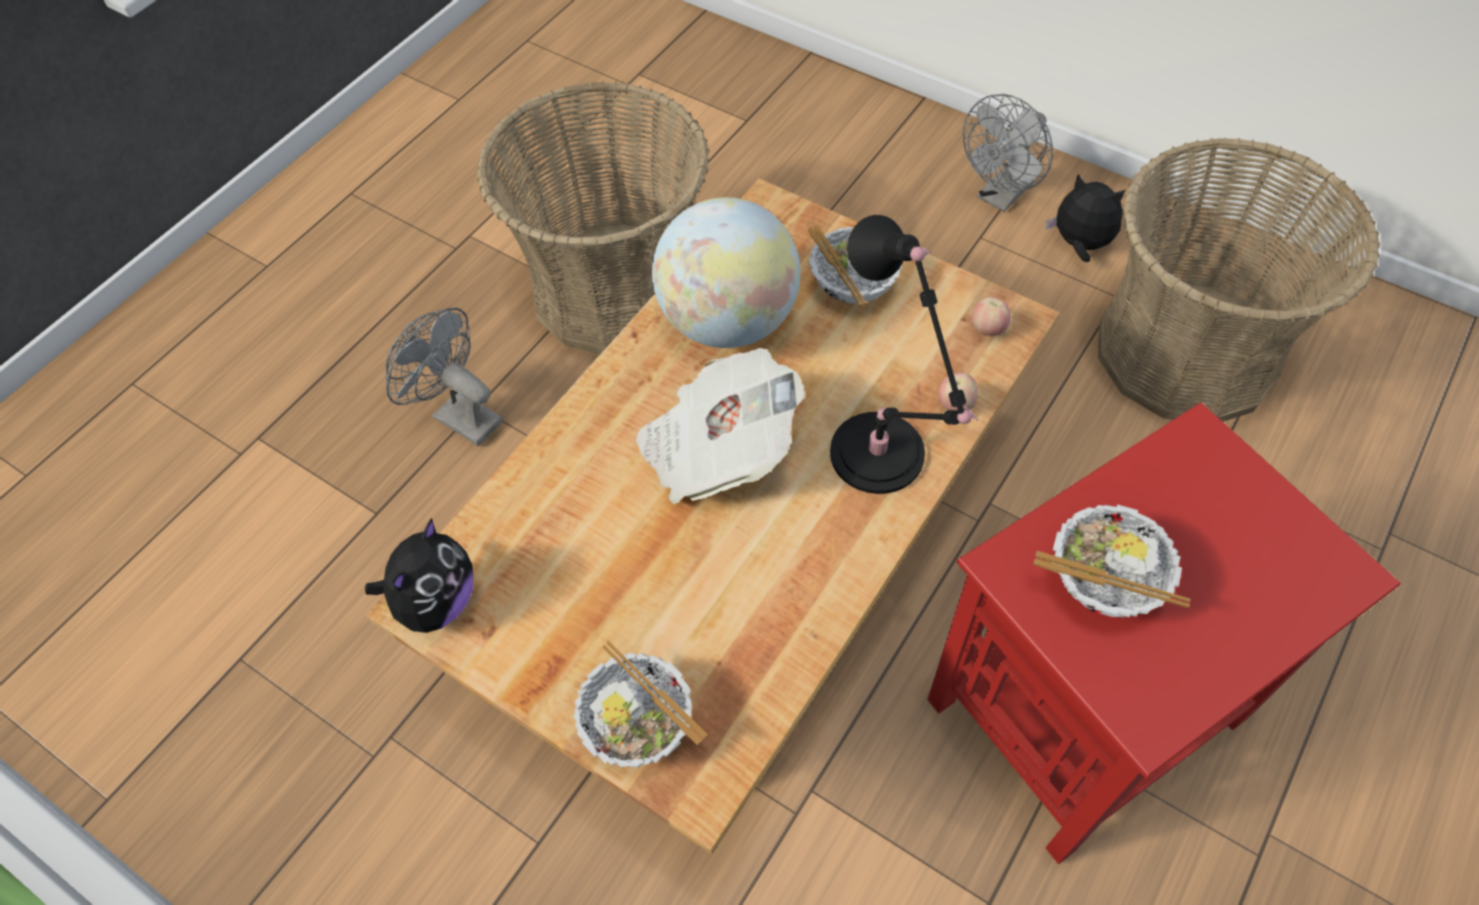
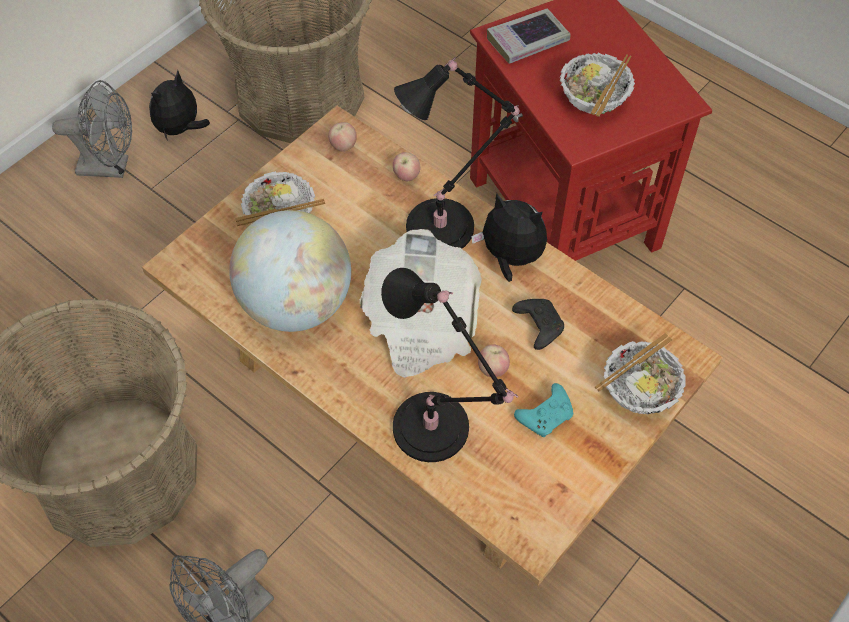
camera: 85 degrees left, 0 degrees up
(436, 602) = (533, 526): plush toy -> plush toy (510, 258)
(563, 484) = (436, 431): none -> black table lamp
(592, 606) = (546, 415): none -> turquoise game controller
(657, 537) = (492, 369): none -> apple
(733, 586) = (538, 325): none -> black game controller
(1001, 196) = (111, 166): grey fan -> grey fan turned 45 degrees counterclockwise
(1205, 479) = (527, 41): none -> book

